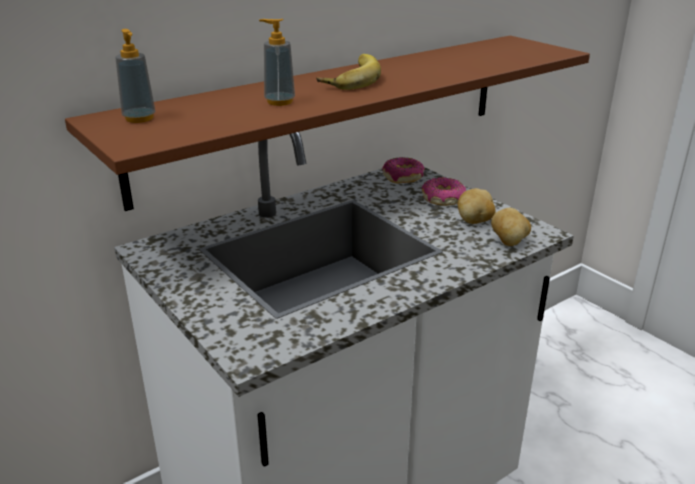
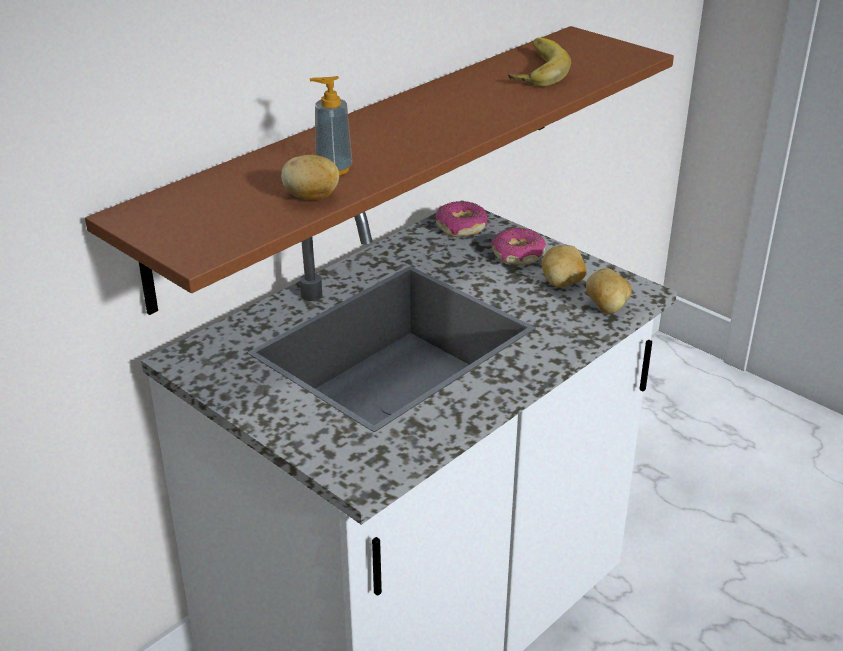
camera: 10 degrees left, 5 degrees up
(139, 118) = (179, 210): soap dispenser -> none
(251, 117) = (311, 197): none -> potato
(349, 78) = (400, 121): banana -> banana (534, 69)

